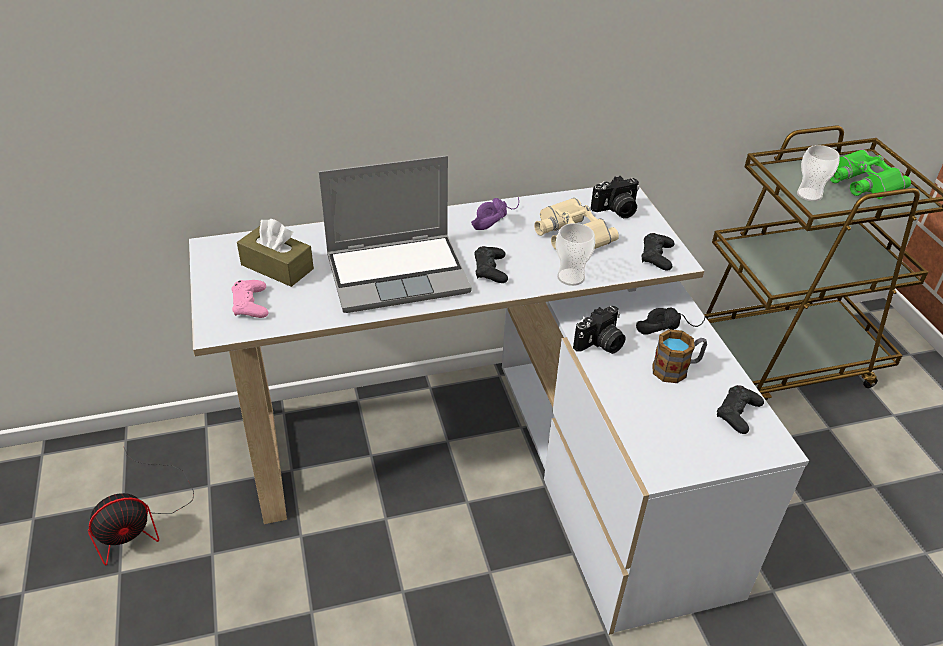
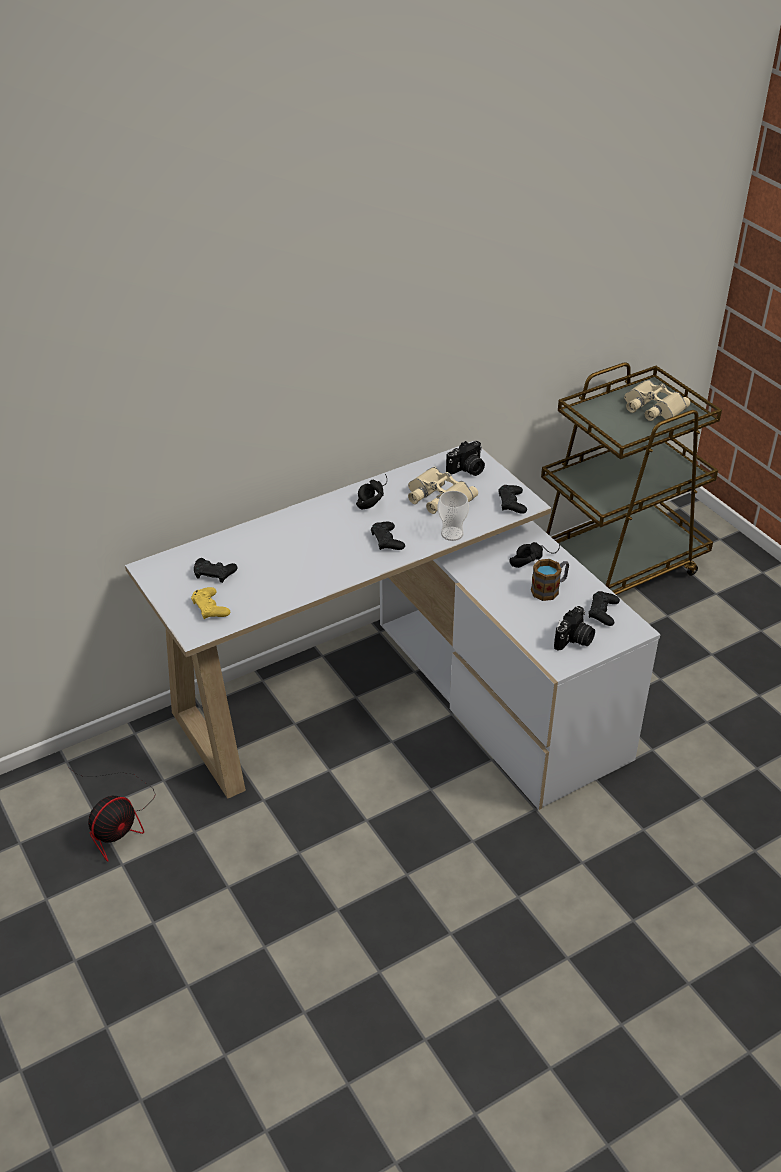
camera: 15 degrees left, 0 degrees up
(250, 304) = (210, 608): pink game controller -> yellow game controller
(277, 267) = (214, 573): brown tissue box -> black game controller
(399, 273) = (316, 558): laptop -> none
(494, 218) = (371, 496): purple headphones -> black headphones
(600, 344) = (486, 582): camera -> camera (574, 640)
(809, 194) = (615, 427): cup -> none
(861, 181) = (652, 407): green binoculars -> beige binoculars

